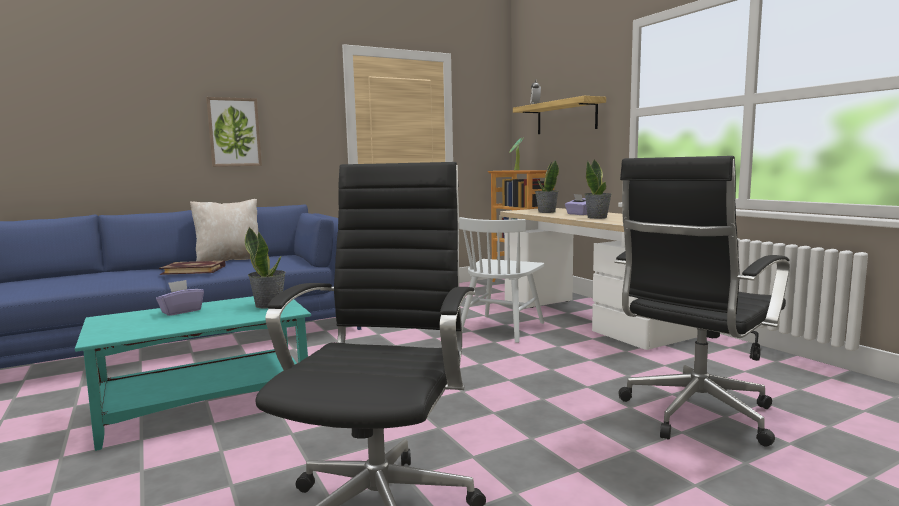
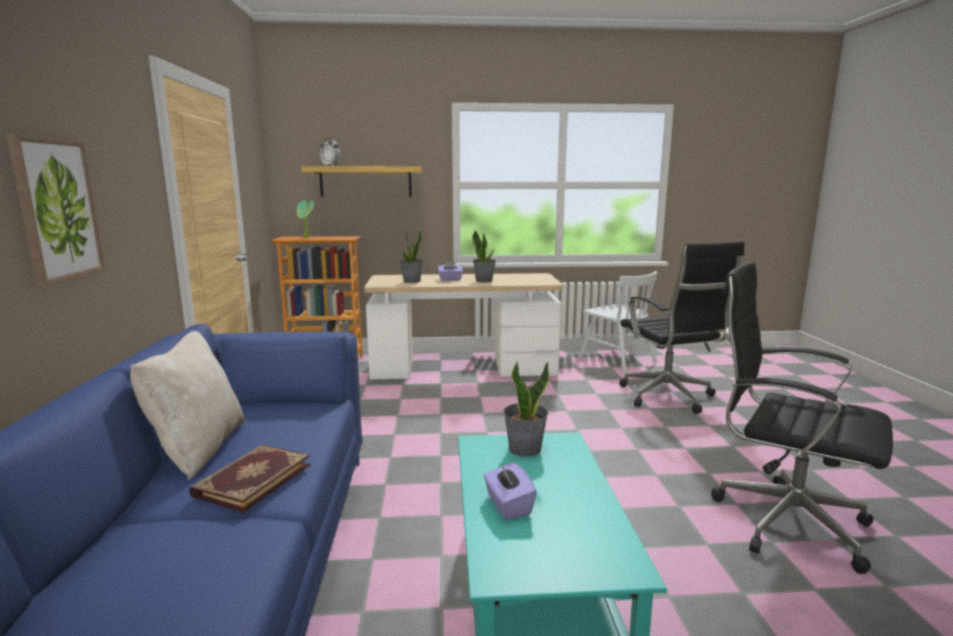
camera: 65 degrees left, 5 degrees up
(501, 328) = (450, 401): white chair -> white chair (617, 360)

